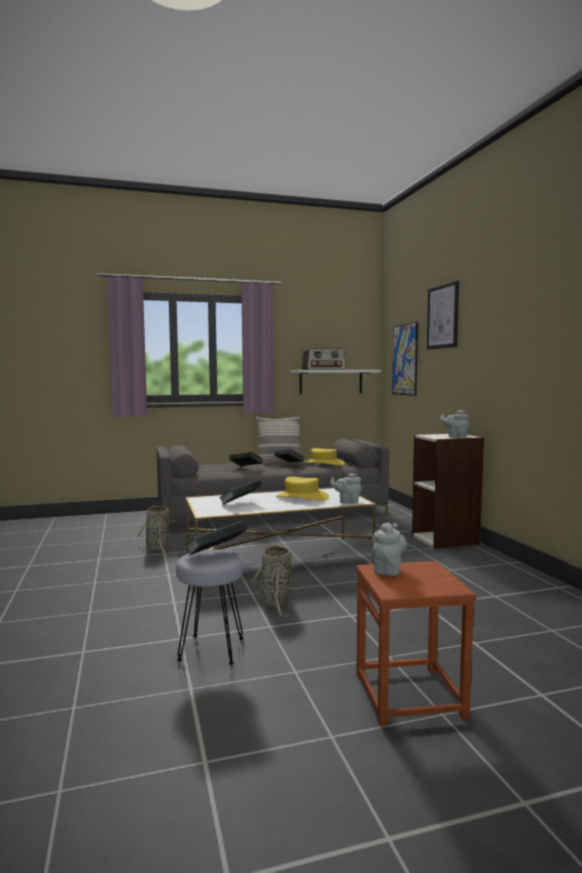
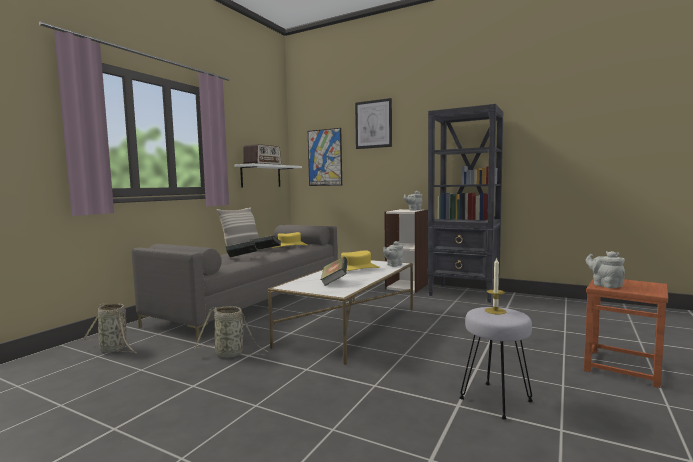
camera: 45 degrees left, 0 degrees up
(216, 555) = (495, 311): book -> candle
(275, 603) = (436, 354): basket -> basket (114, 350)
(491, 566) = (464, 293): none -> black bookcase

